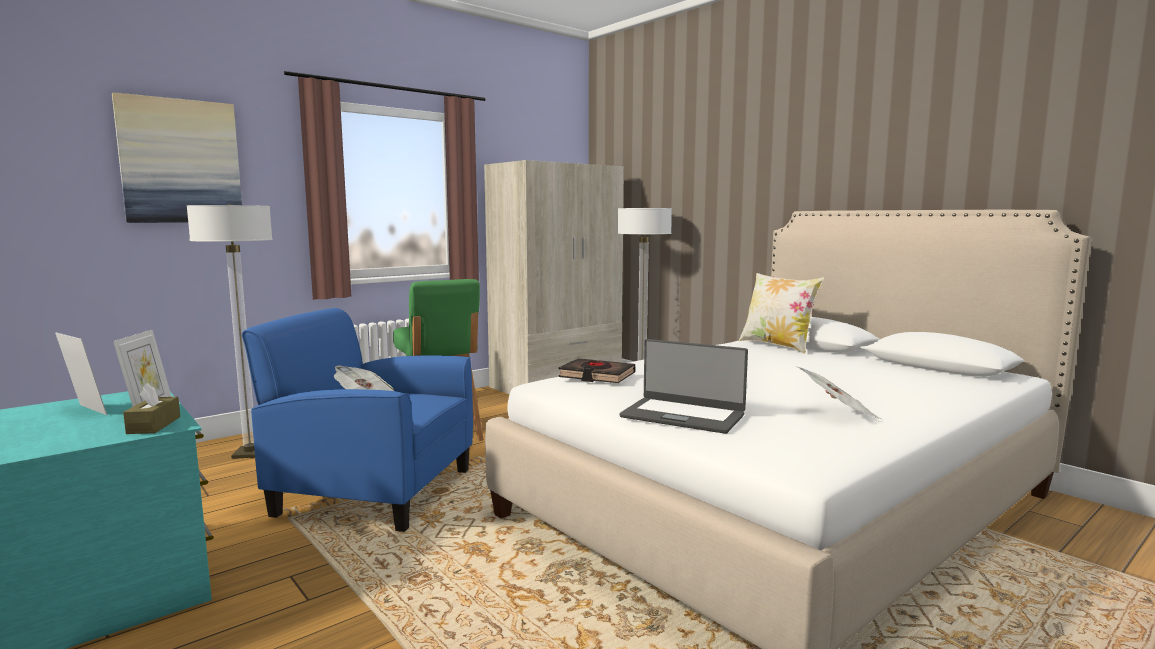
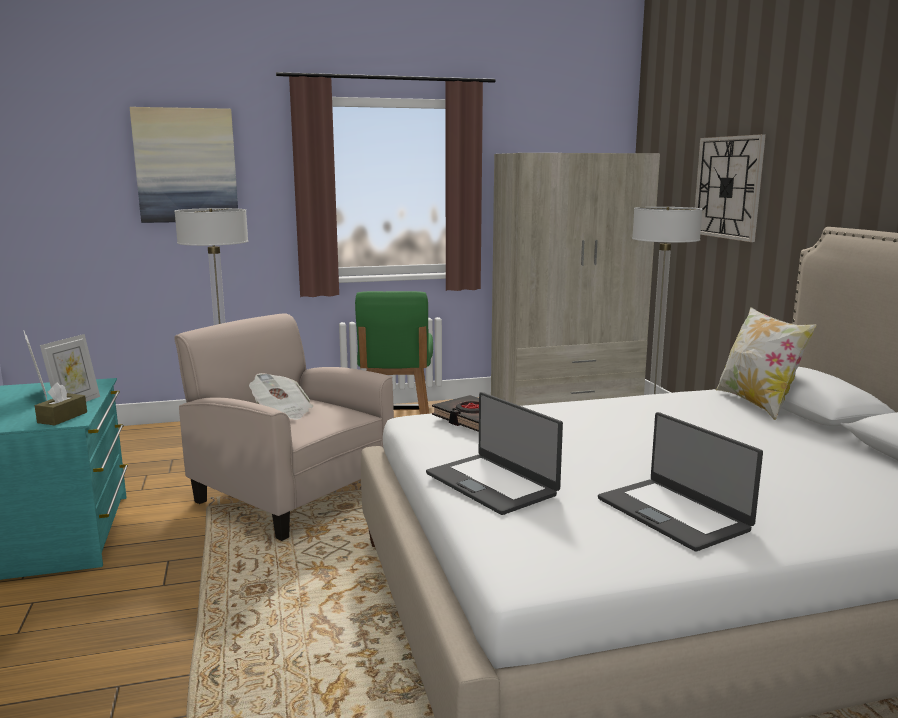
camera: 25 degrees right, 5 degrees up
(373, 491) = (291, 495): blue armchair -> beige armchair
(689, 191) = (728, 187): none -> wall clock
(837, 413) = (674, 513): newspaper -> laptop

